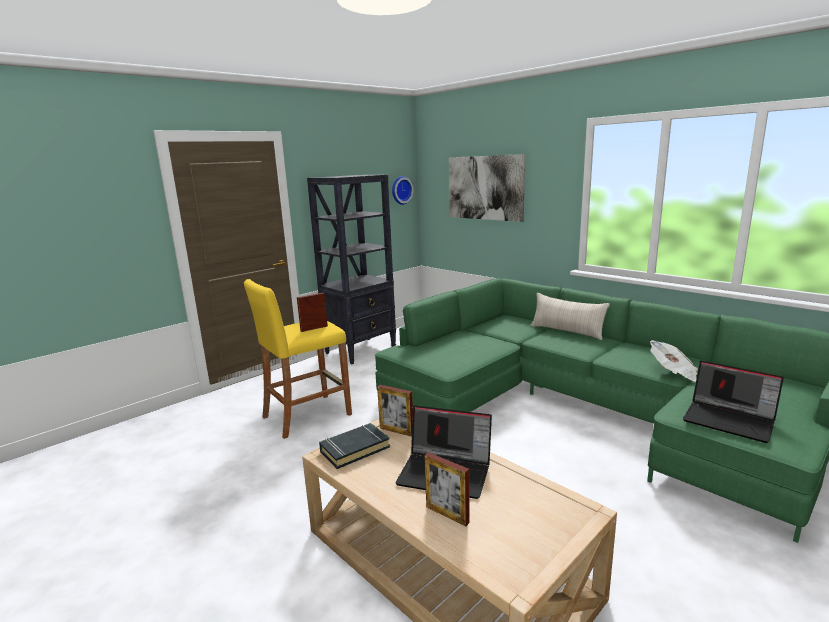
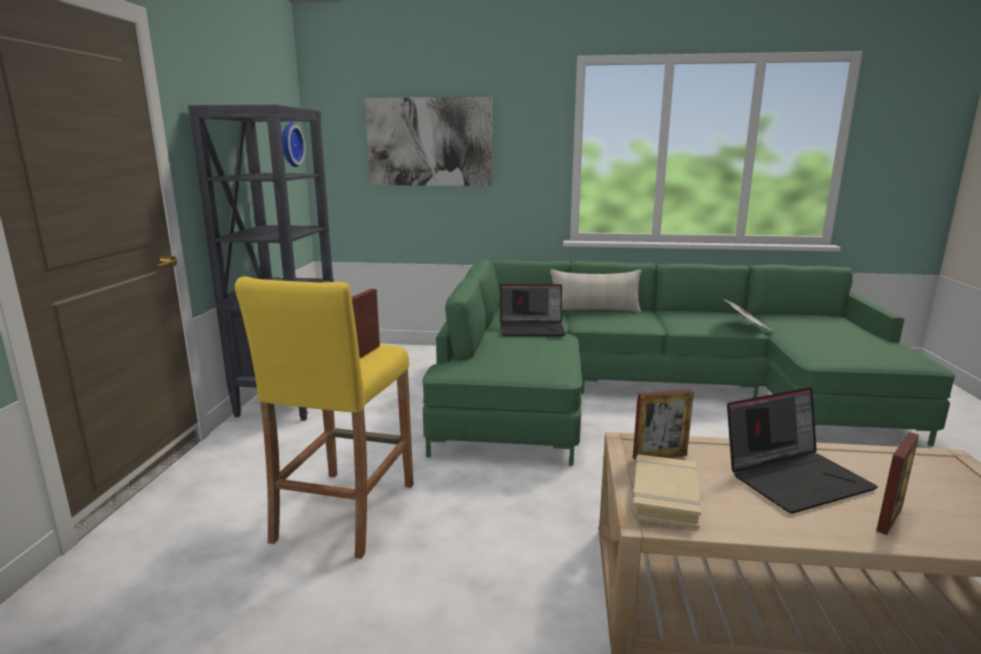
camera: 40 degrees left, 0 degrees up
(354, 449) = (664, 496): black book -> beige book
(447, 514) = (889, 518): picture frame -> picture frame turned 45 degrees counterclockwise
(730, 420) = (857, 353): laptop -> laptop (532, 329)

